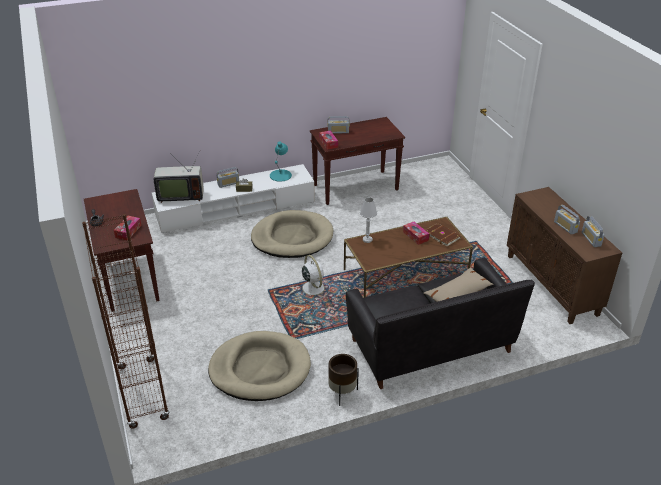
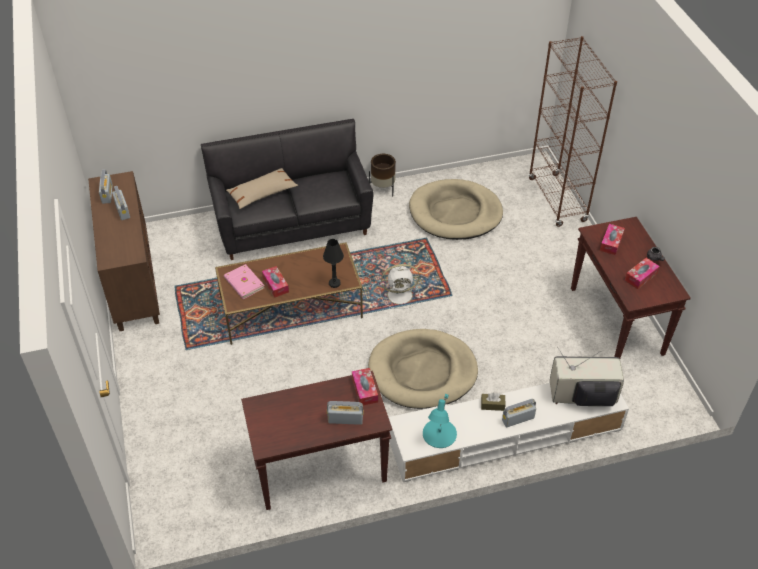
camera: 175 degrees left, 10 degrees up
(115, 209) = (641, 277): none -> tissue box
(312, 287) = (401, 295): white fan -> white fan turned 75 degrees counterclockwise
(367, 239) = (334, 283): white table lamp -> black table lamp
(442, 235) = (243, 283): brown book -> pink book

